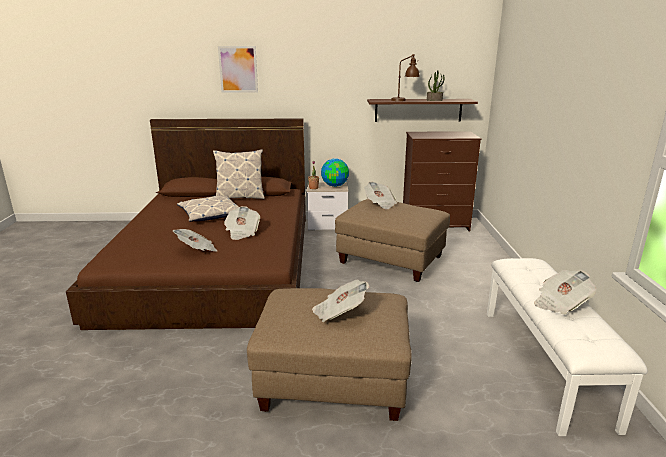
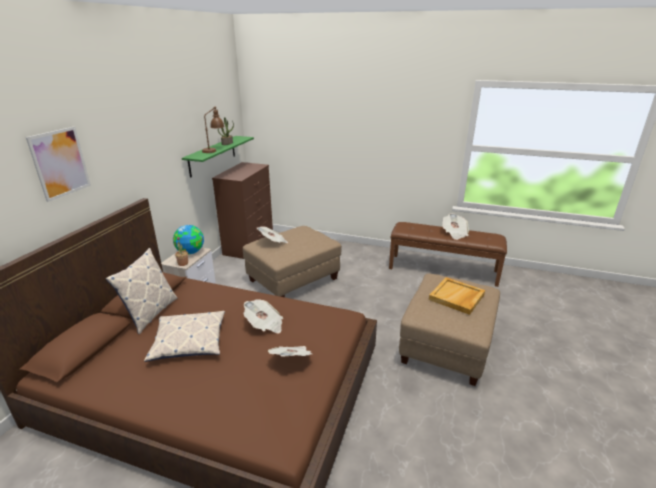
camera: 70 degrees left, 5 degrees up
(339, 313) = (456, 297): newspaper -> beige tray
(418, 110) = (212, 156): brown shelf -> green shelf
(545, 364) = (443, 269): white bench -> brown bench

